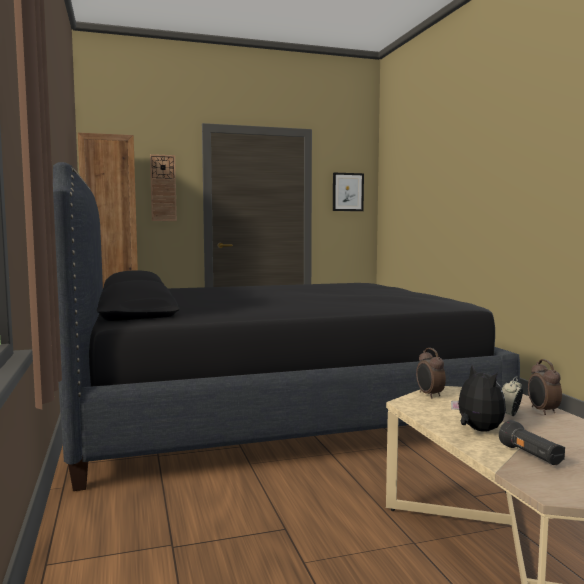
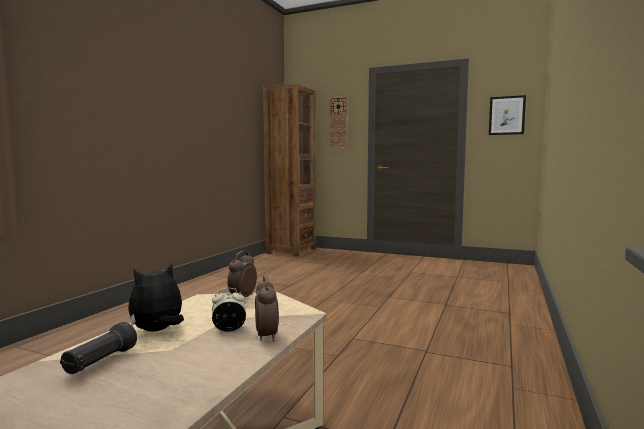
camera: 40 degrees right, 0 degrees up
(272, 410) = (306, 301): black bed -> none
(477, 430) = (158, 331): plush toy -> plush toy turned 150 degrees counterclockwise
(542, 411) = (267, 336): alarm clock -> alarm clock turned 135 degrees clockwise

